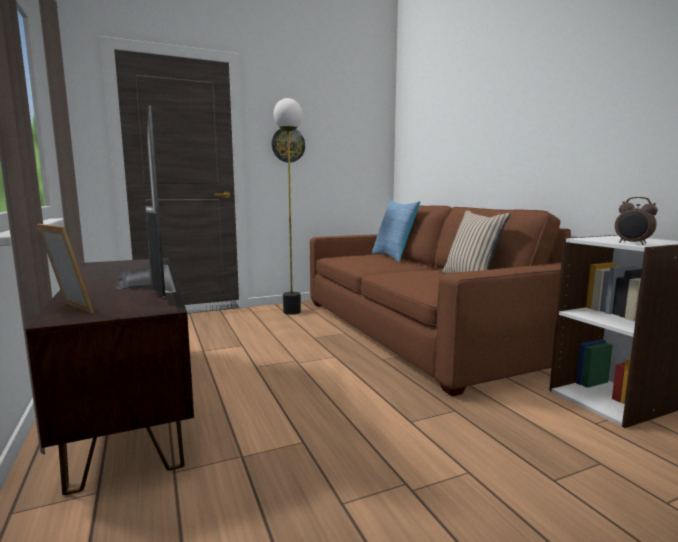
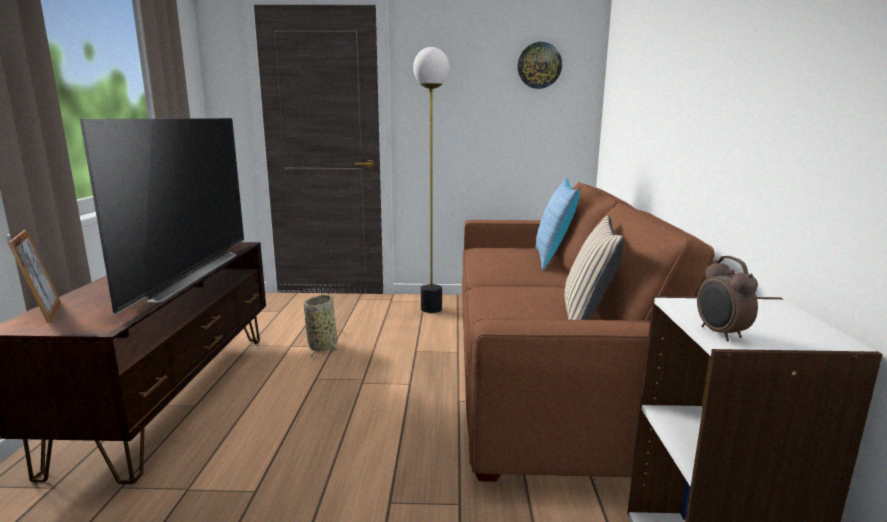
camera: 25 degrees right, 5 degrees up
(233, 346) = (323, 345): none -> basket
(288, 144) = (447, 102): wall clock -> wall clock (539, 65)

